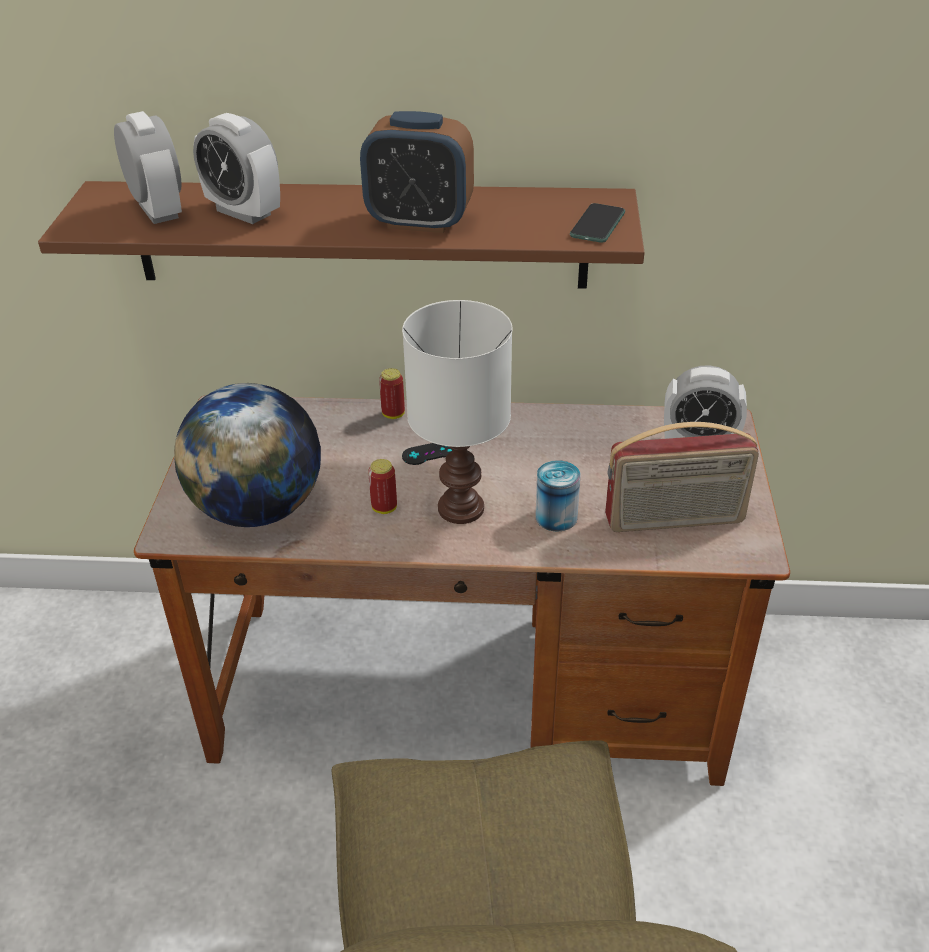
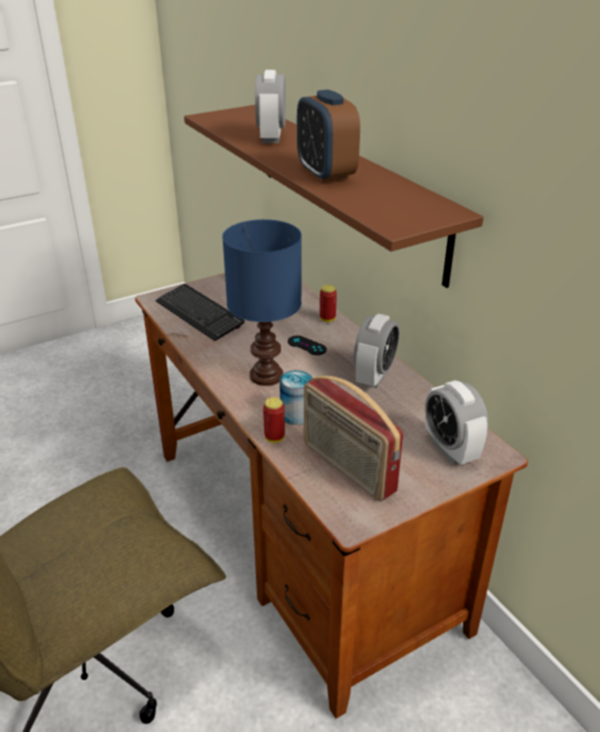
camera: 55 degrees right, 5 degrees down
(158, 211) = (245, 123): alarm clock -> alarm clock (374, 376)
(259, 509) = (199, 314): globe -> keyboard
(384, 508) = (239, 350): can -> can (274, 438)
(462, 507) = (268, 376): white table lamp -> blue table lamp
(597, 224) = (405, 218): phone -> none

